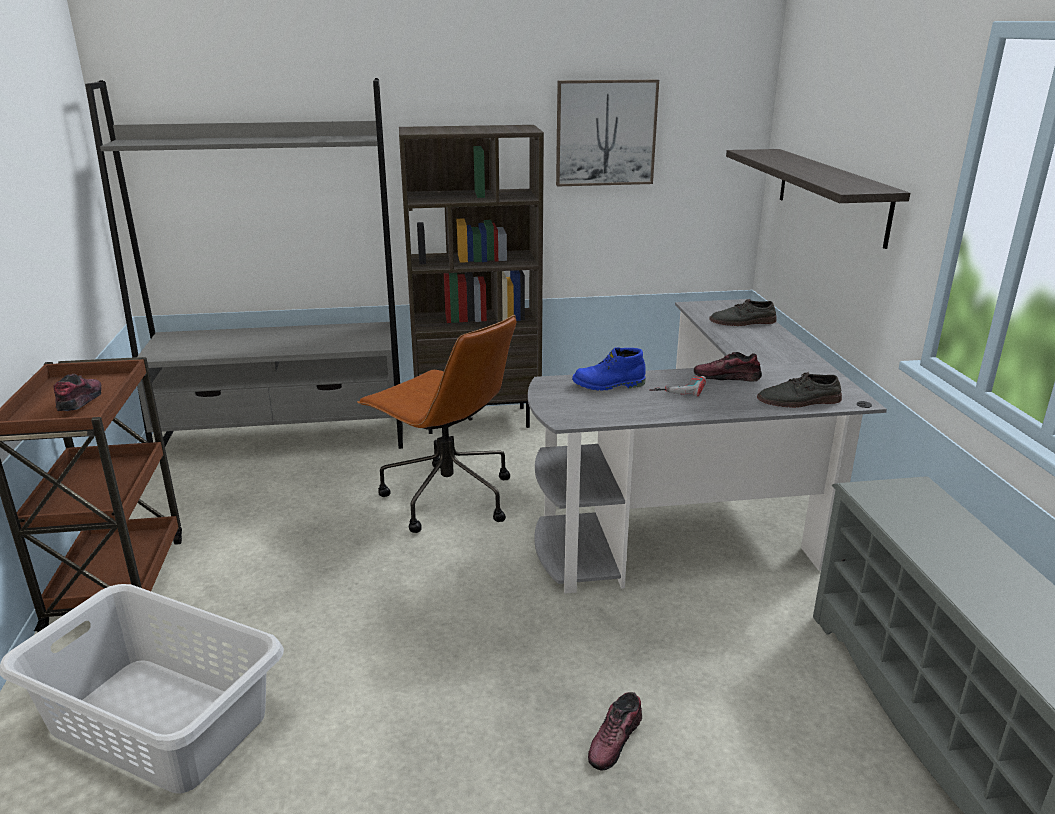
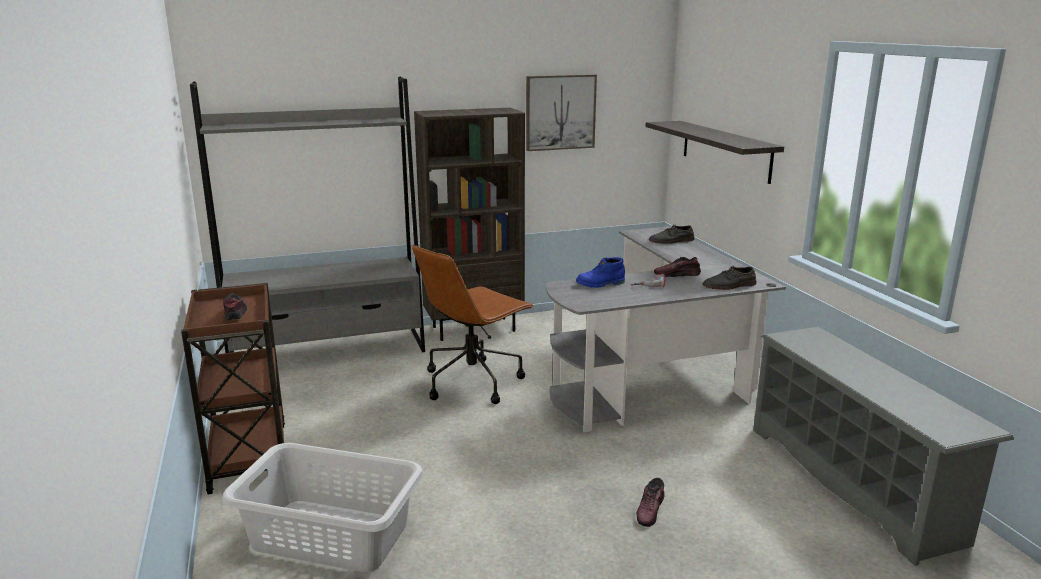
camera: 10 degrees left, 5 degrees down
(446, 497) = (473, 381): brown office chair -> brown office chair turned 105 degrees clockwise

